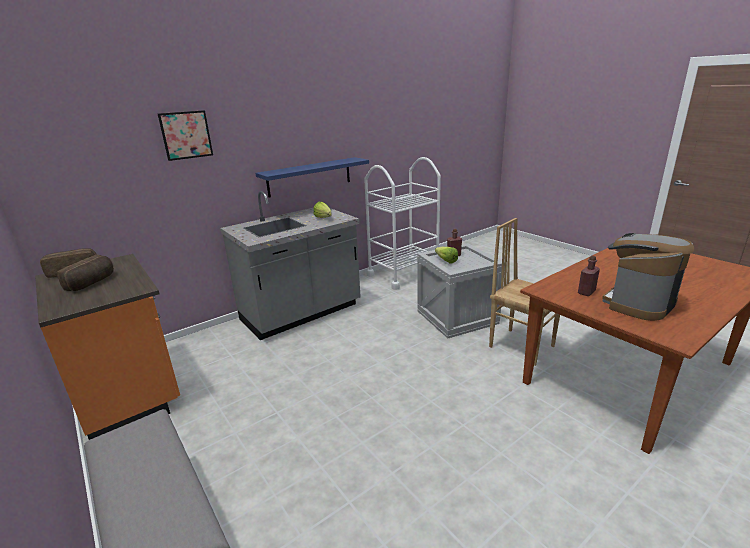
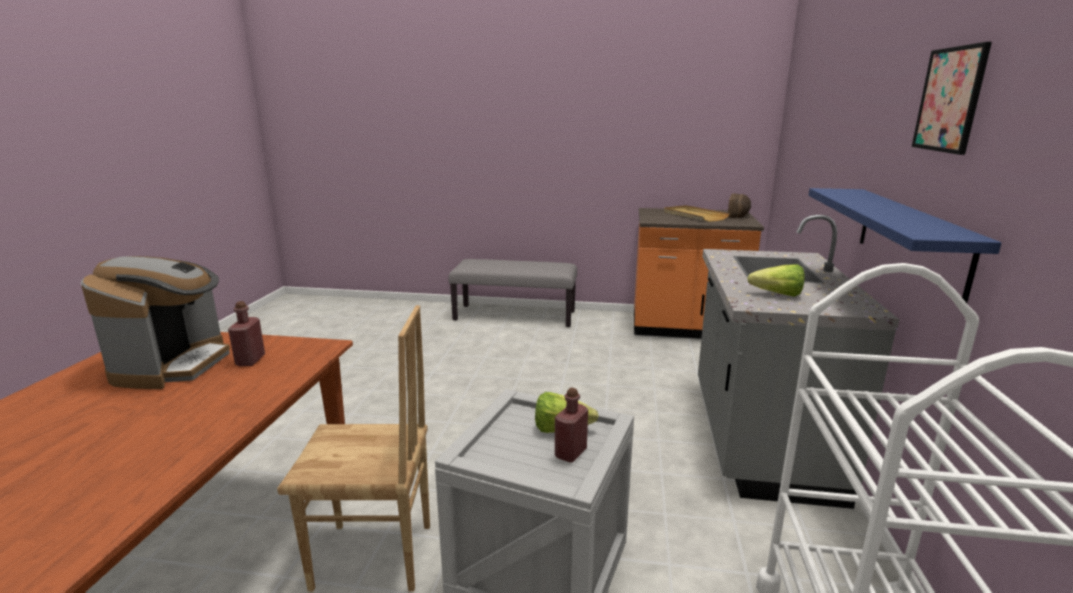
camera: 135 degrees right, 5 degrees down
(92, 283) = (694, 215): bread -> beige tray
(186, 135) = (839, 106): picture -> picture (949, 99)

